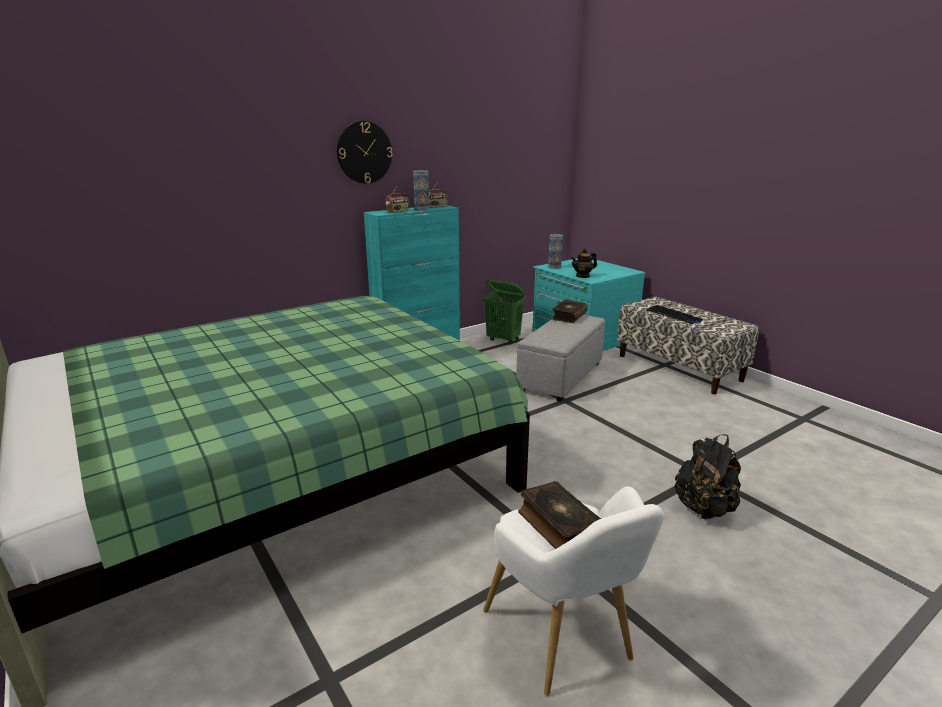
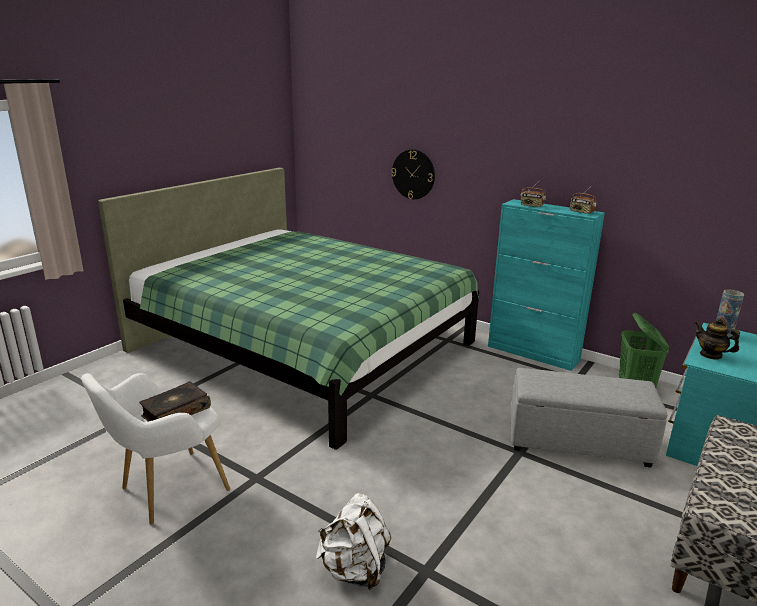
camera: 70 degrees right, 0 degrees up
(364, 152) = (527, 145): wall clock -> wall clock (413, 174)
(421, 209) = (557, 210): vase -> none
(568, 316) = (629, 384): book -> none
(673, 315) = (731, 460): keyboard -> none
(704, 508) = (355, 569): black backpack -> white backpack

